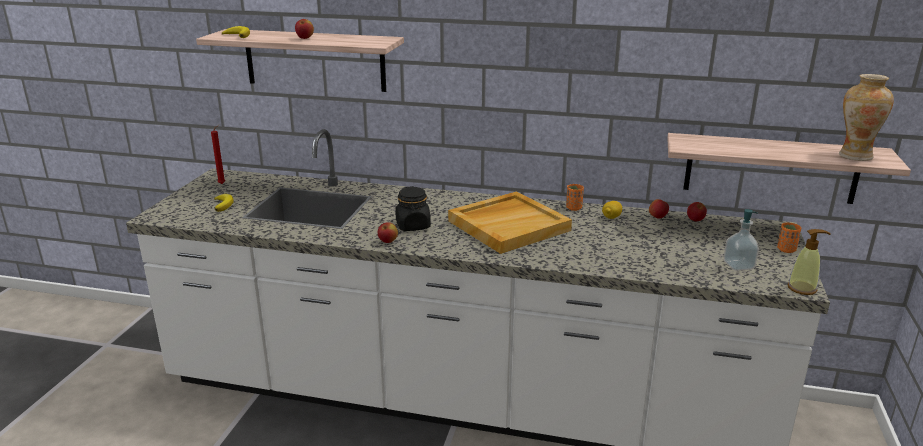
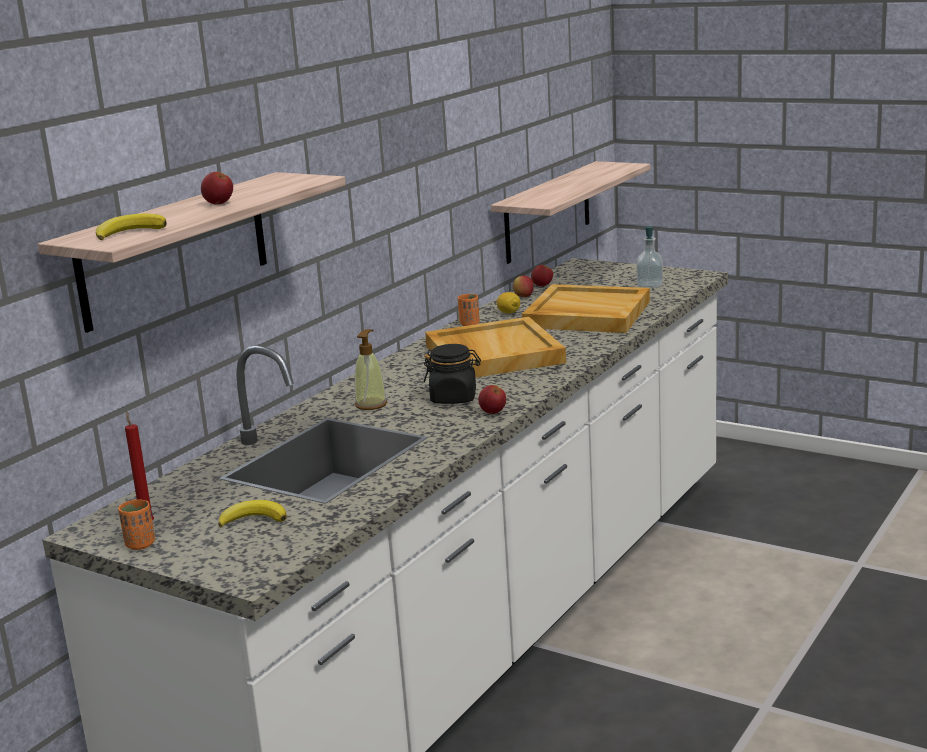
camera: 70 degrees left, 5 degrees down
(628, 247) = (586, 314): none -> beige tray
(786, 250) = (628, 268): orange cup -> orange cup (140, 544)
(802, 288) = (702, 275): soap dispenser -> soap dispenser (371, 404)
(855, 156) = (608, 169): vase -> none

